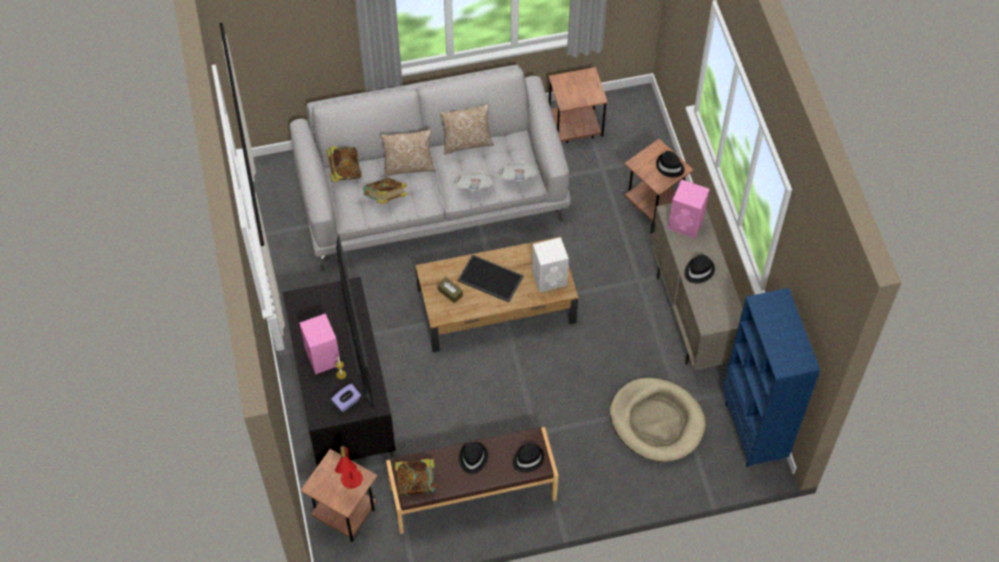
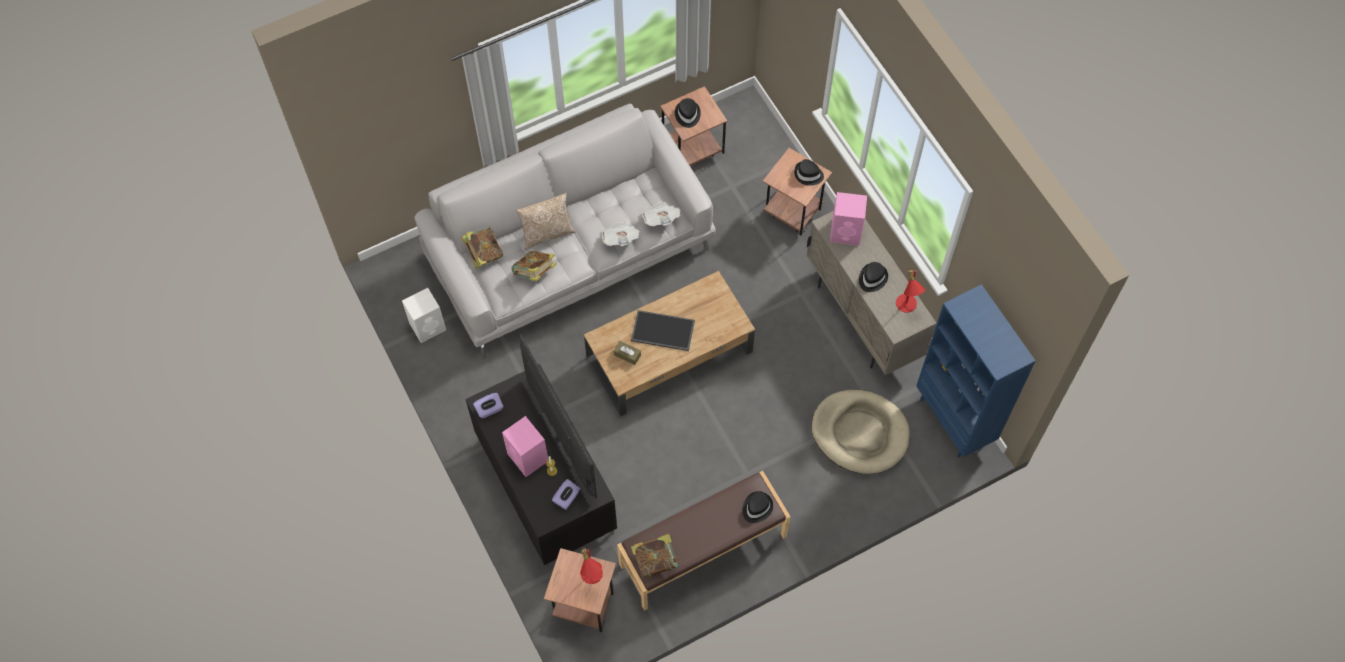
camera: 15 degrees left, 5 degrees up
(301, 306) = (489, 409): none -> purple tissue box
(466, 143) = (598, 195): pillow -> none
(472, 458) = (703, 521): black hat -> black hat (687, 115)
(550, 278) = (721, 316): white speaker -> white speaker (428, 326)
(724, 304) = (906, 307): none -> red table lamp

